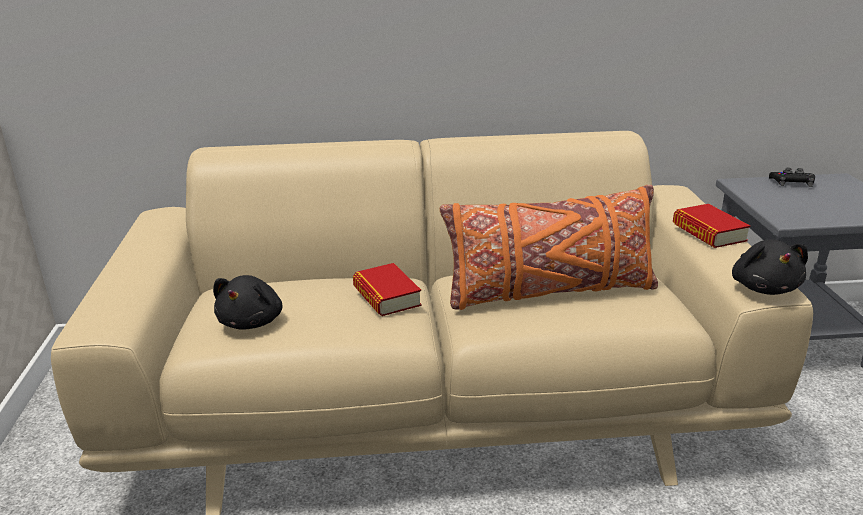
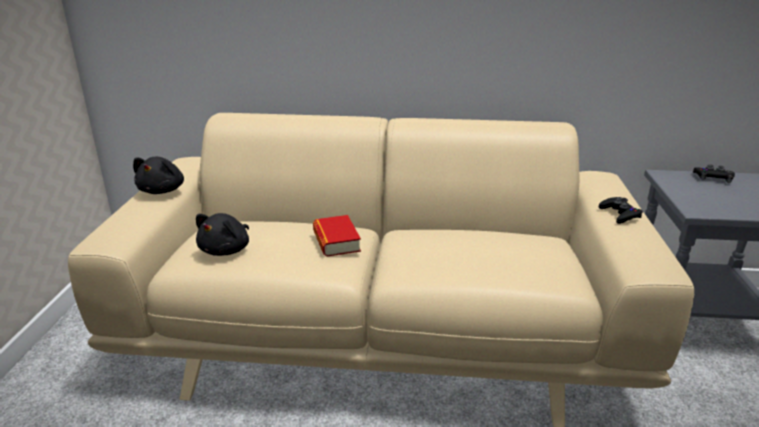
camera: 10 degrees right, 0 degrees up
(549, 292) = (470, 251): orange pillow -> none
(708, 232) = (620, 214): book -> black game controller
(764, 287) = (652, 266): black plush toy -> black plush toy (163, 190)

